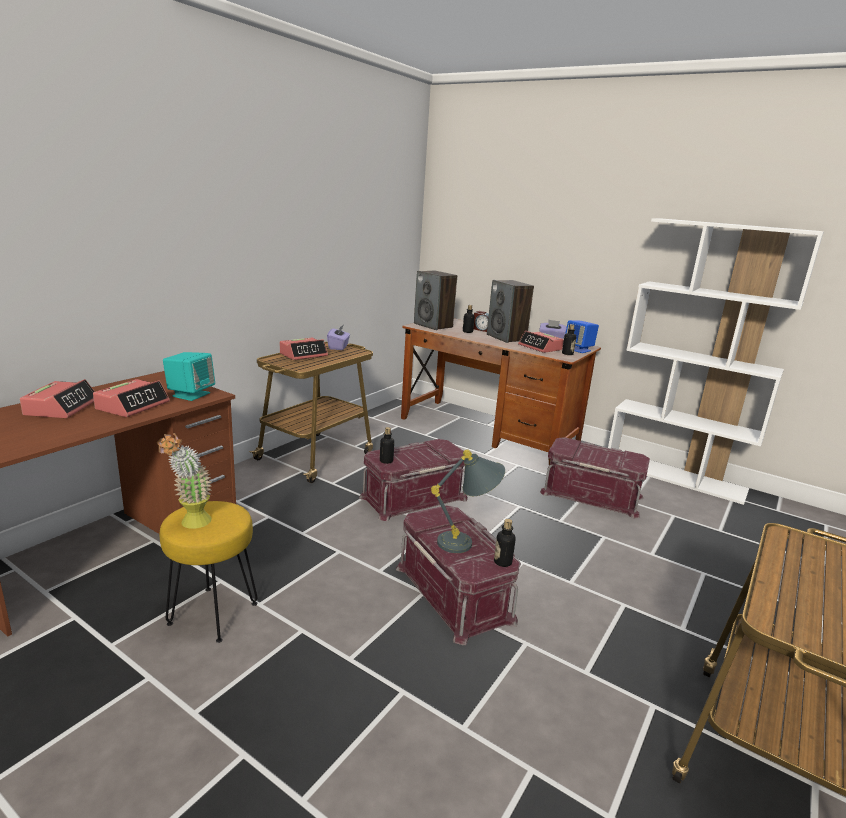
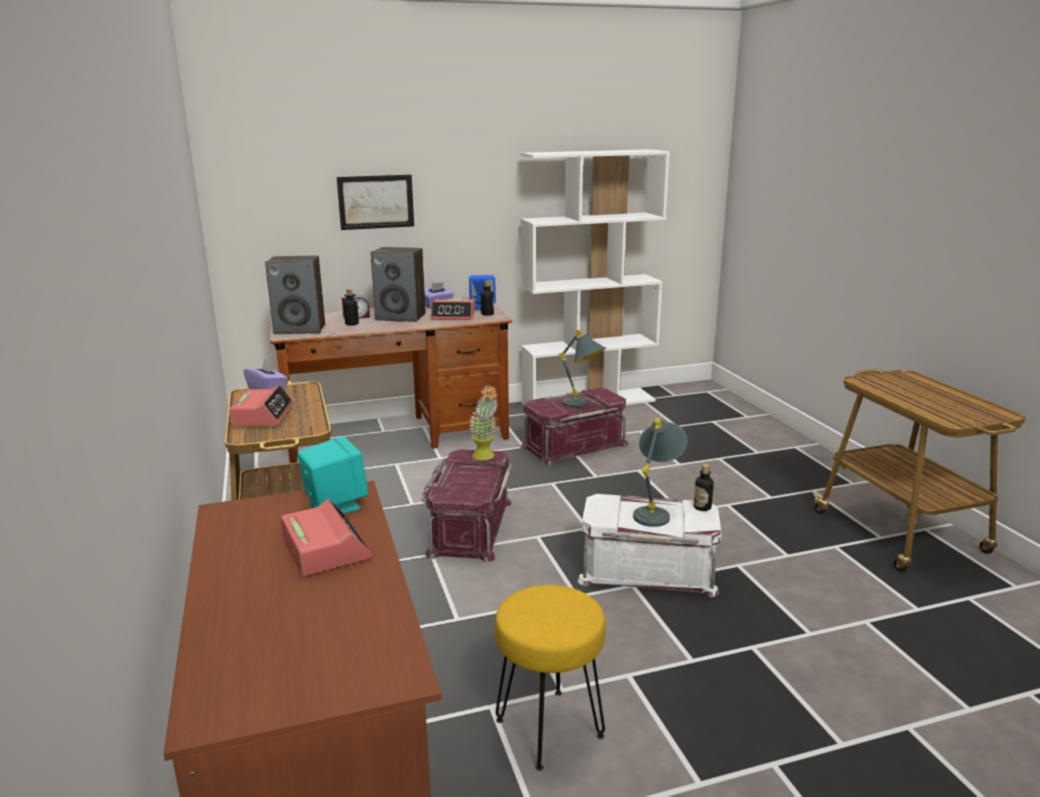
camera: 50 degrees left, 0 degrees up
(62, 407) = (258, 602): alarm clock -> none
(191, 525) = (554, 623): potted plant -> potted plant (486, 458)
(386, 461) = (463, 494): bottle -> none
(455, 593) = (648, 569): red storage box -> white storage box
(530, 246) = (376, 202): none -> picture
(600, 459) = (582, 405): none -> grey table lamp

